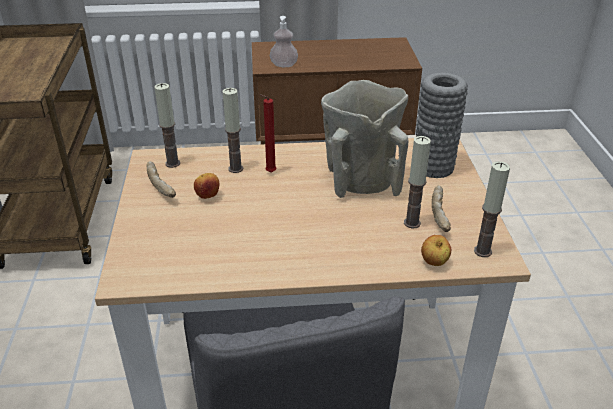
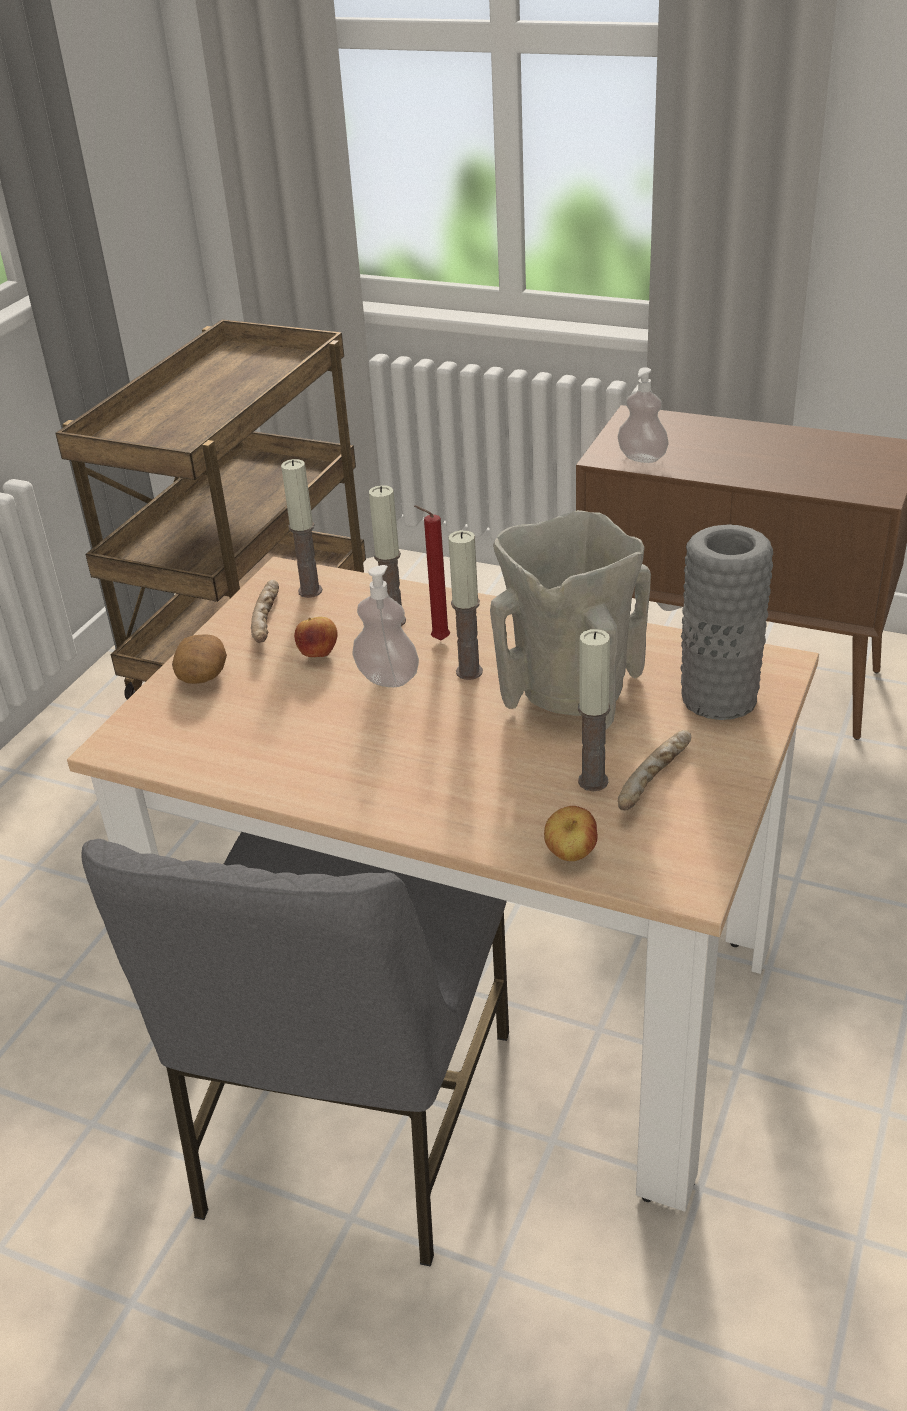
camera: 30 degrees right, 0 degrees up
(145, 225) = (202, 675): none -> potato
(258, 199) = (387, 678): none -> soap dispenser
(482, 251) = (670, 862): candle -> candle (469, 672)

